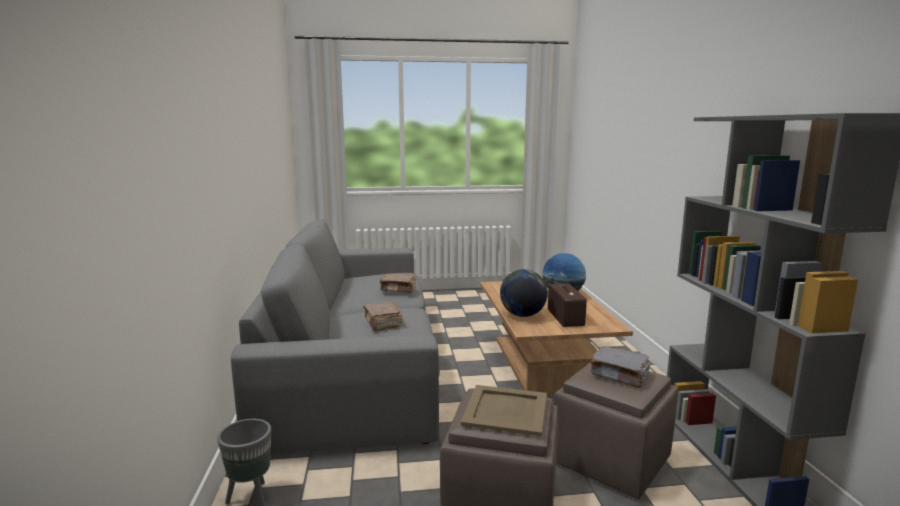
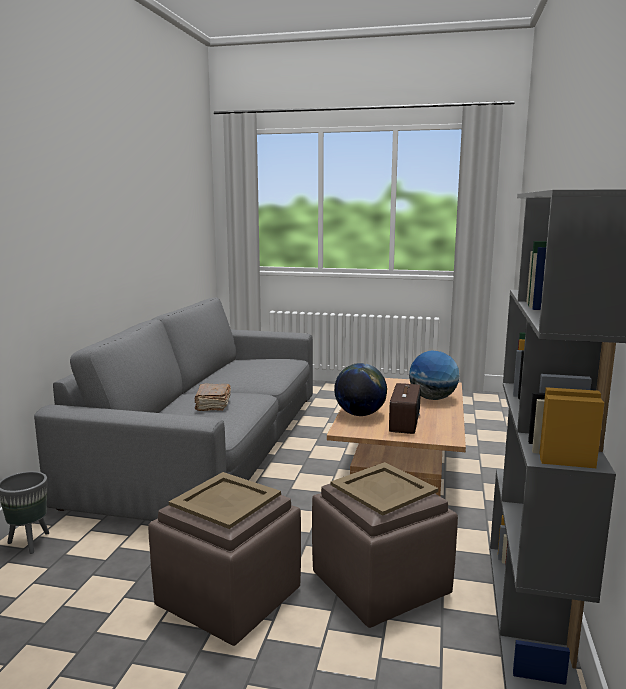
camera: 20 degrees right, 0 degrees up
(398, 289) = (265, 374): brown book -> none
(620, 376) = (383, 488): grey book -> beige tray

